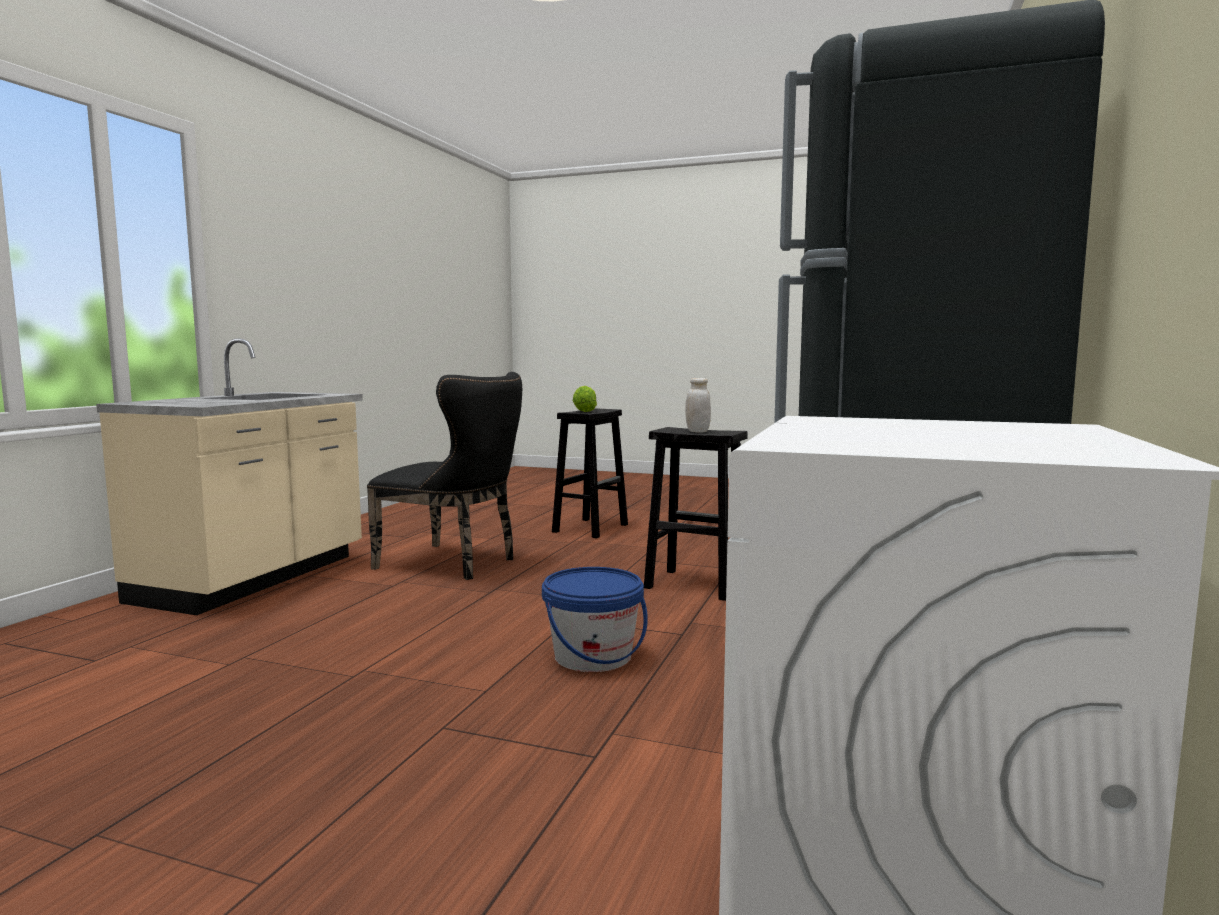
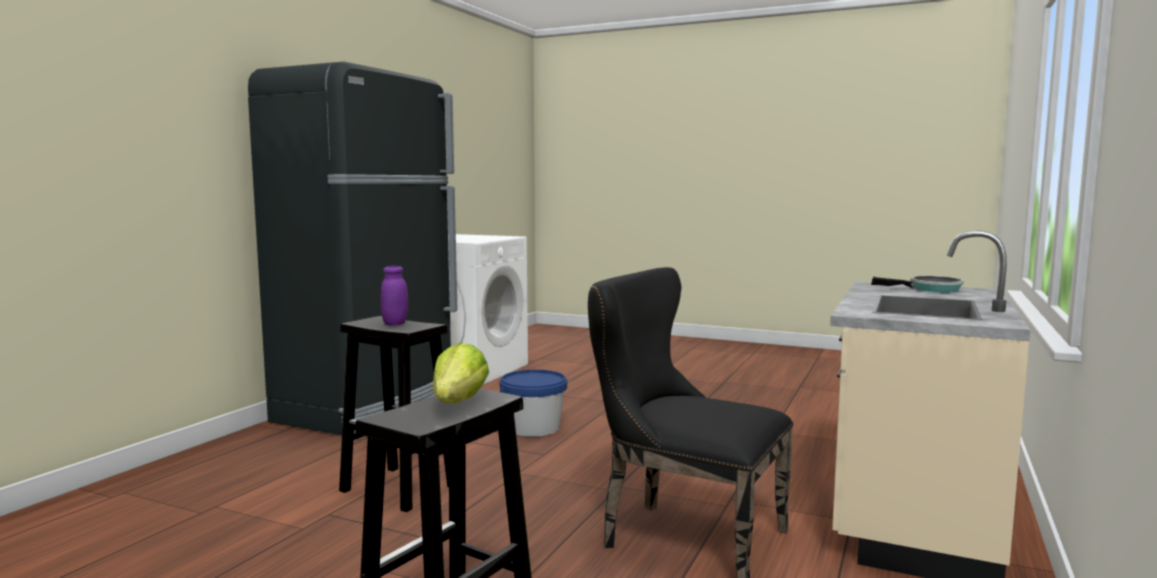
camera: 175 degrees left, 0 degrees up
(179, 402) = (930, 289): none -> frying pan
(697, 431) = (395, 324): white jar -> purple jar

